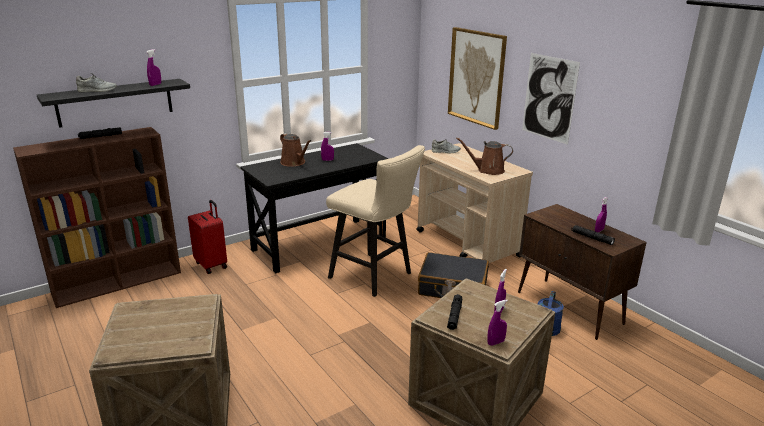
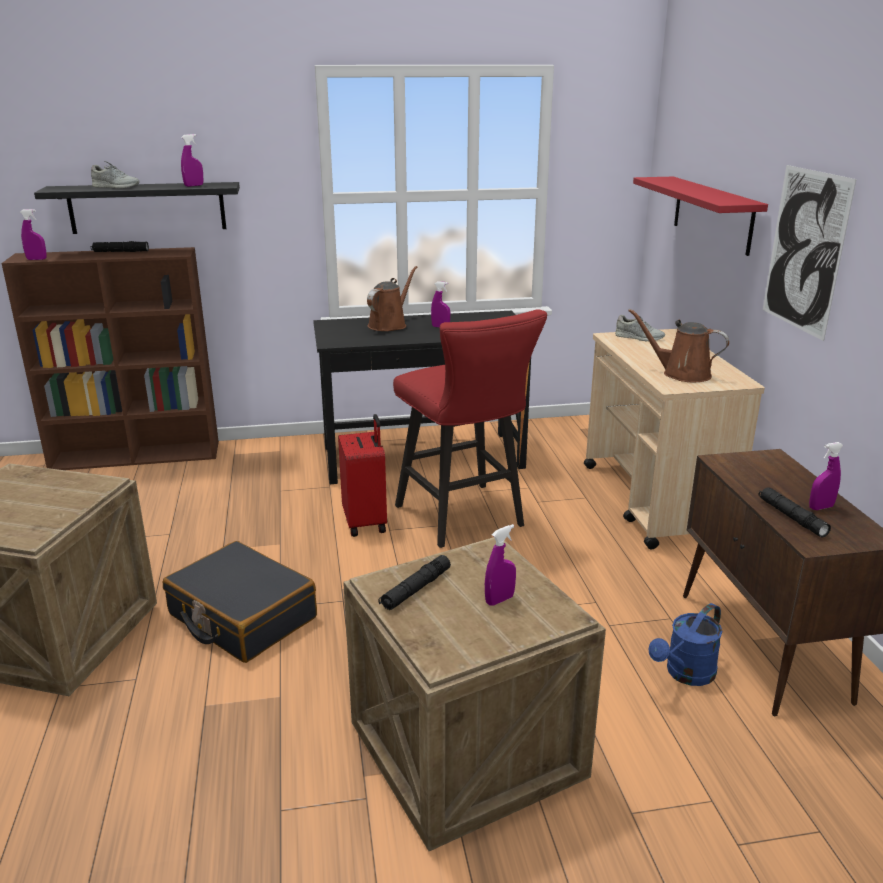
camera: 25 degrees right, 0 degrees up
(212, 265) = (260, 457): red suitcase -> red suitcase (366, 522)
(294, 163) = (389, 324): brown watering can -> brown watering can turned 135 degrees counterclockwise
(375, 277) = (464, 519): beige stool -> red stool
(452, 287) = (574, 562): black suitcase -> black suitcase (241, 617)
(476, 77) = (712, 214): picture -> red shelf
(496, 342) = (438, 650): purple spray bottle -> purple spray bottle (36, 259)

